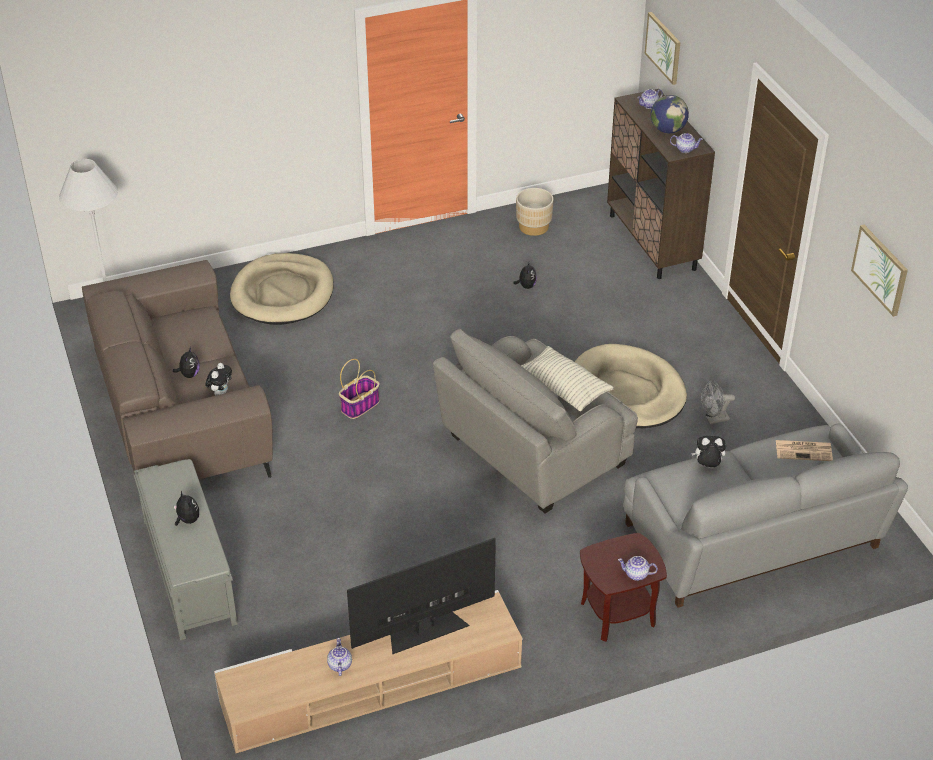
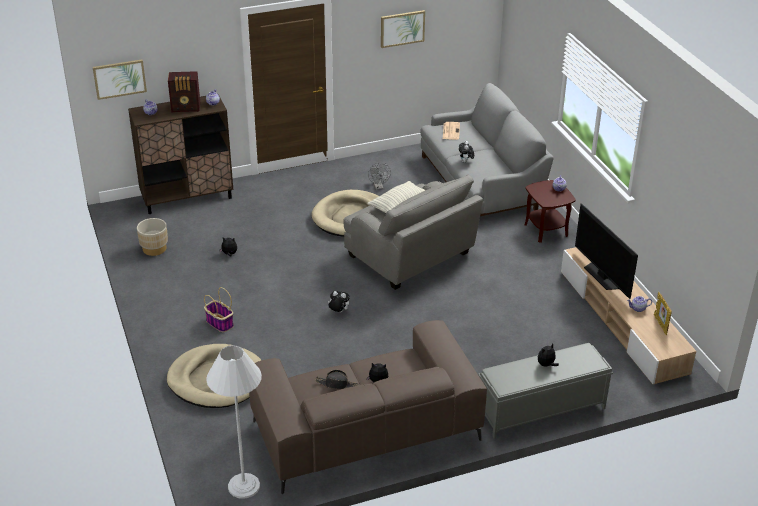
camera: 90 degrees left, 5 degrees down
(191, 341) = (337, 384): none -> black hat
(220, 393) = (400, 363): plush toy -> plush toy (338, 311)
(296, 687) = (660, 325): none -> picture frame
(360, 405) = (362, 332): basket -> basket (219, 323)
(667, 130) = (186, 108): globe -> radio

